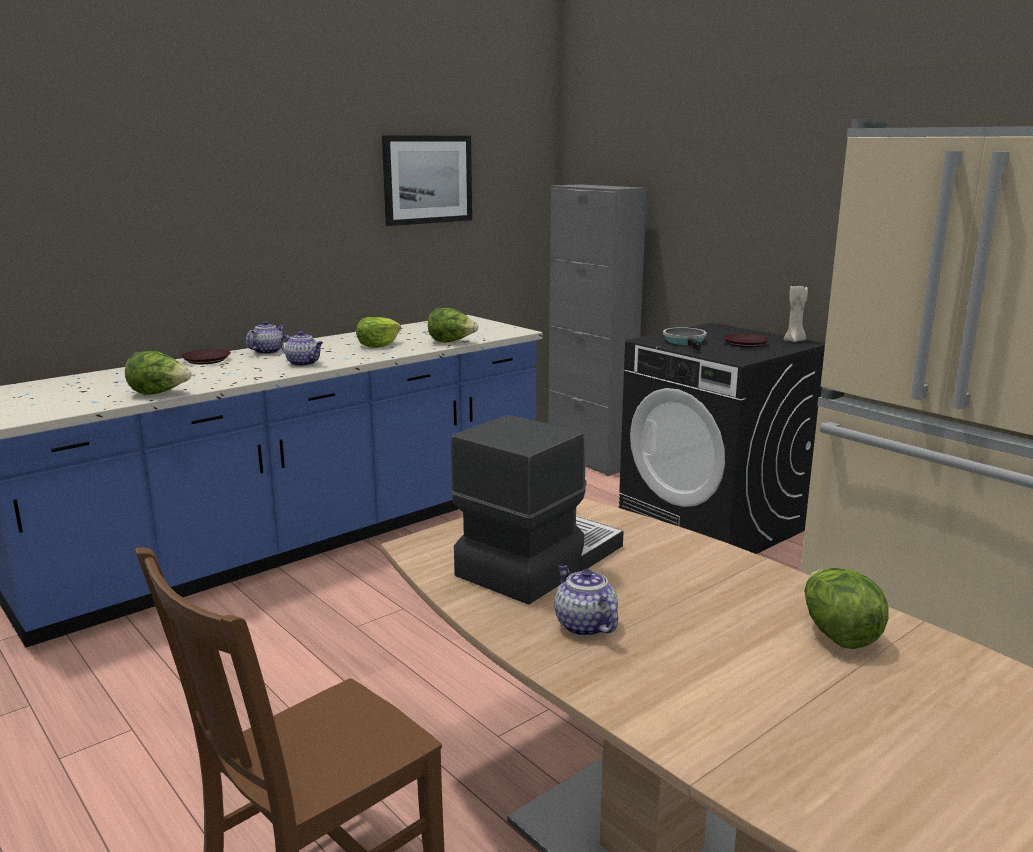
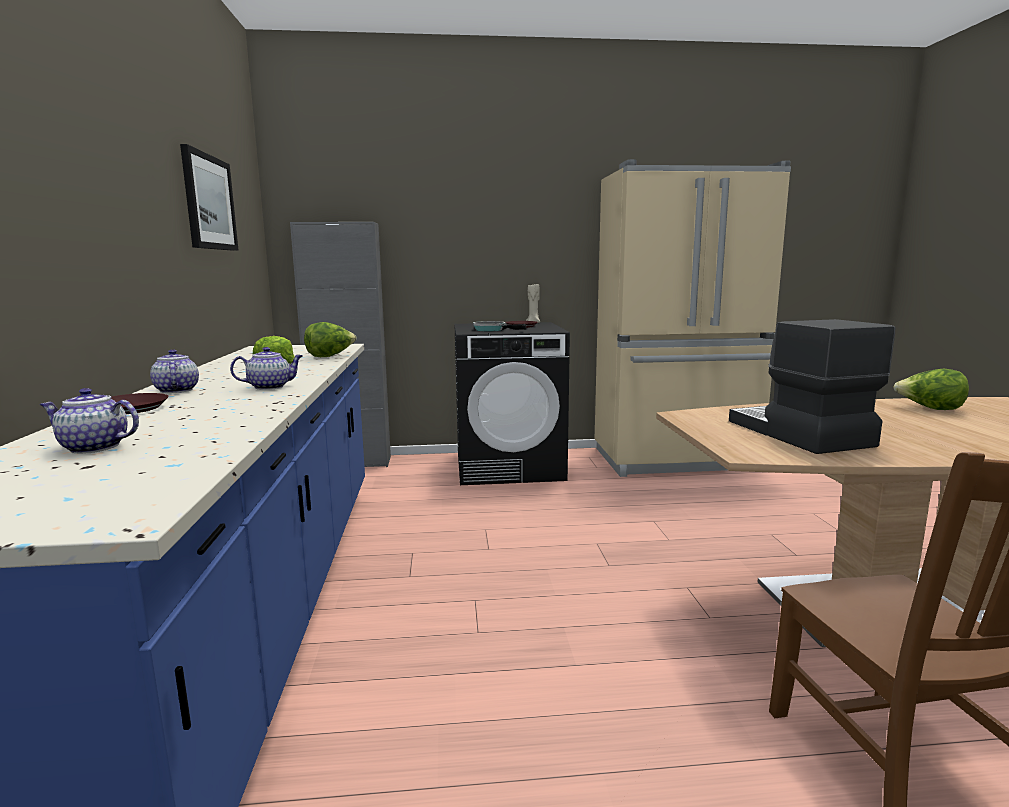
camera: 55 degrees left, 5 degrees down
(159, 394) = (232, 436): lettuce -> none
(583, 625) = (914, 442): teapot -> teapot (92, 447)

